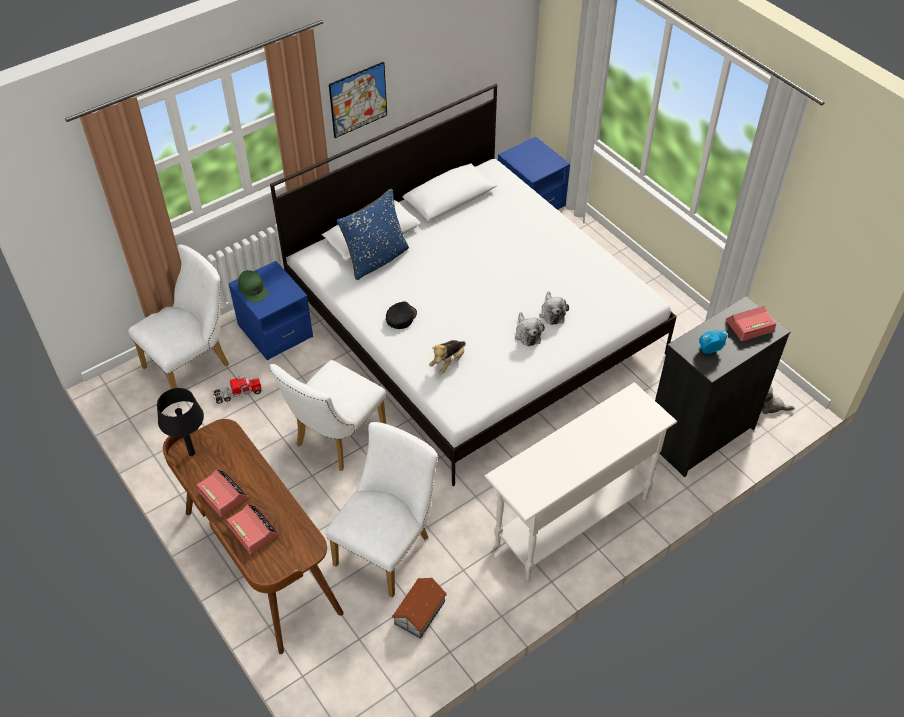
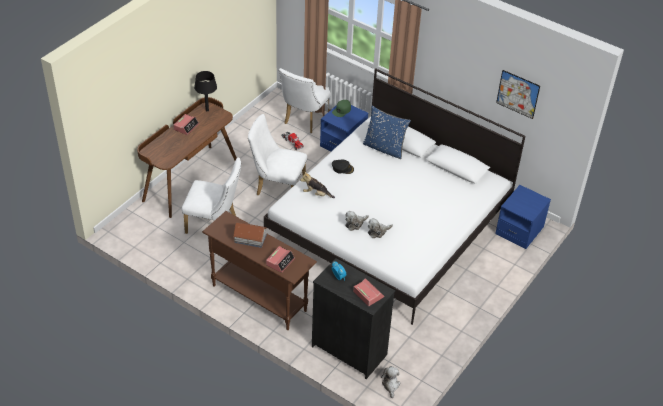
camera: 70 degrees right, 5 degrees down
(192, 364) = (304, 120): white chair -> white chair turned 90 degrees clockwise
(253, 531) = (169, 142): alarm clock -> alarm clock (280, 261)
(358, 99) = (448, 73): picture -> picture (518, 94)
(420, 612) = (180, 246): toy house -> toy house (250, 238)
(571, 520) = (259, 297): white console table -> brown console table

